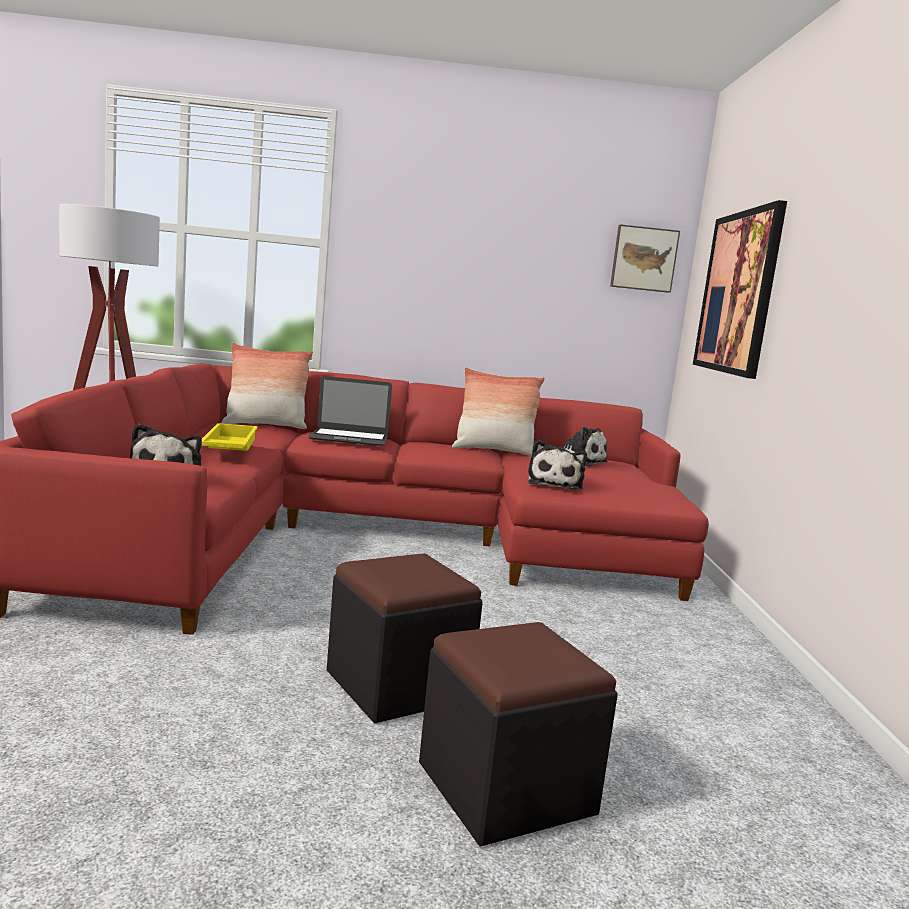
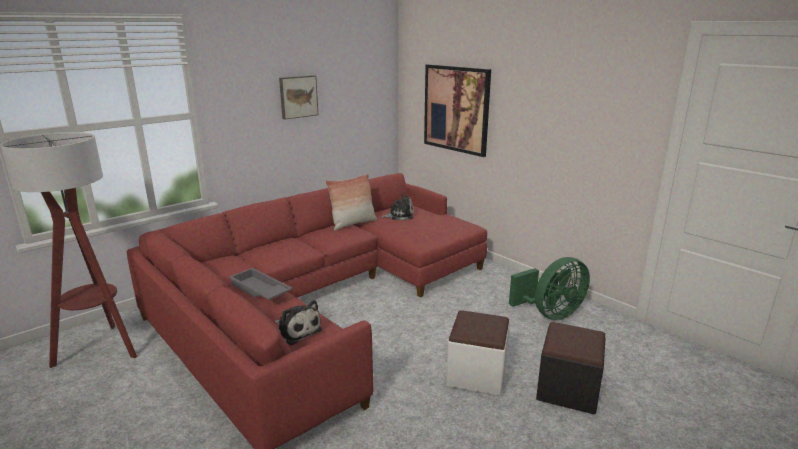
camera: 40 degrees left, 10 degrees up
(228, 446) = (259, 290): yellow tray -> grey tray
(265, 425) = (218, 259): pillow -> none
(349, 437) = (283, 248): laptop -> none
(397, 686) = (477, 375): black ottoman -> white ottoman
(555, 483) = (419, 237): plush toy -> none
(643, 259) = (377, 84): picture -> picture (298, 96)
(704, 696) = (550, 314): none -> green fan

